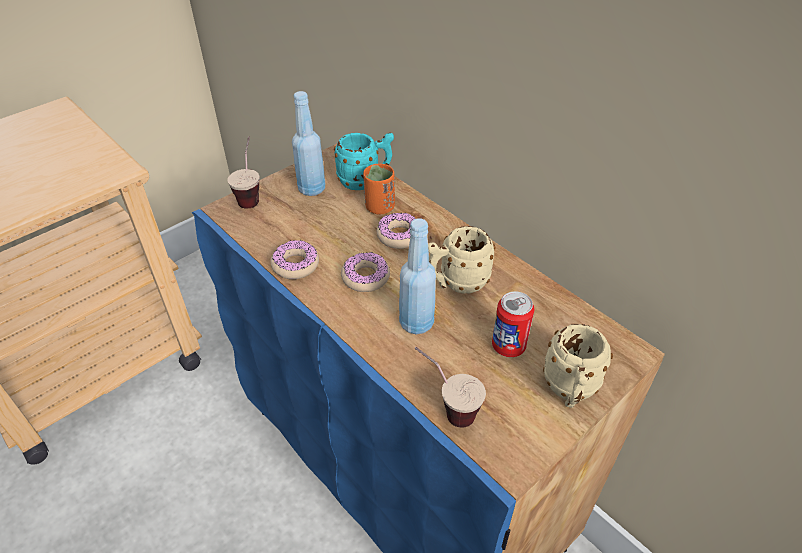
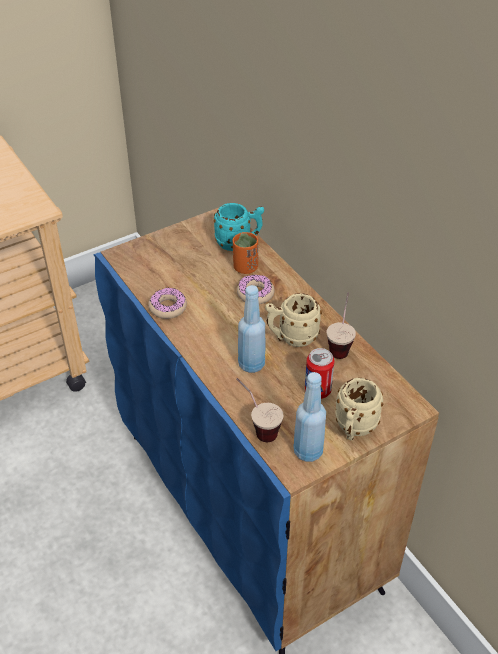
camera: 10 degrees right, 0 degrees up
(251, 195) = (142, 245): cup -> cup (340, 344)
(311, 189) = (193, 245): blue bottle -> blue bottle (308, 451)
(365, 277) = (220, 324): donut -> none

